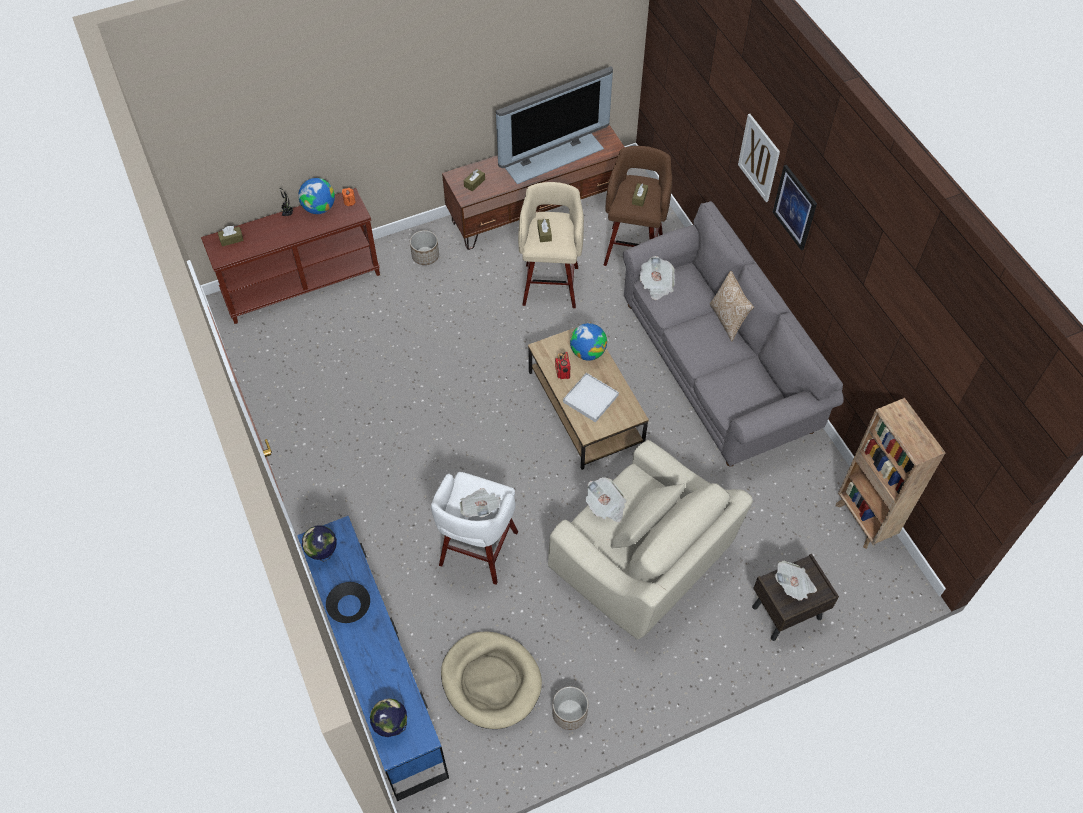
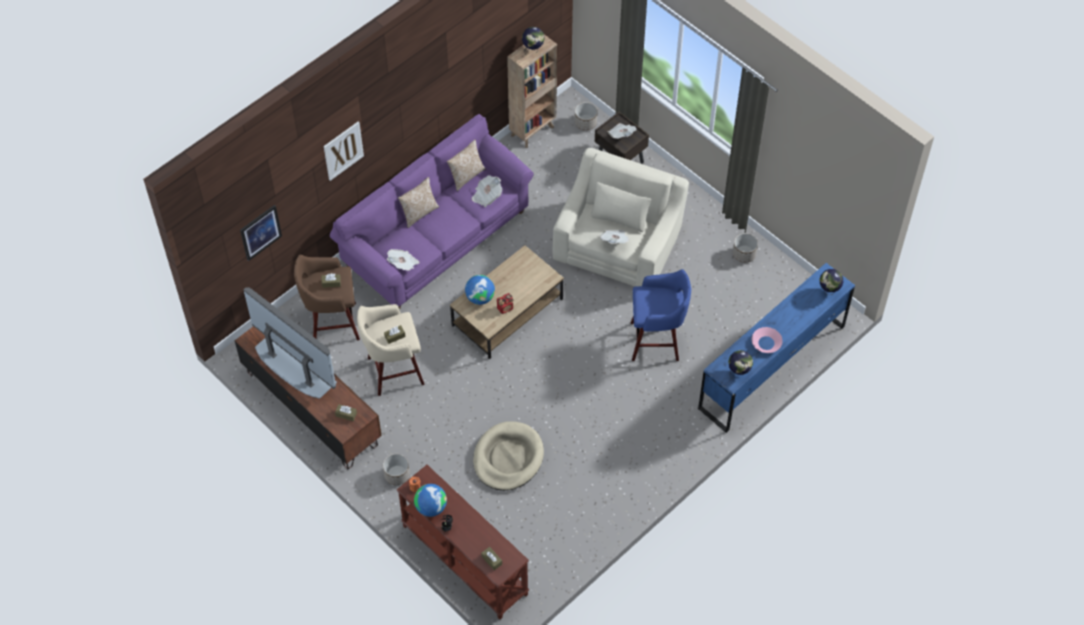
camera: 110 degrees left, 0 degrees up
(349, 605) = (766, 343): black bowl -> pink bowl
(477, 551) = (656, 341): white stool -> blue stool
(480, 508) = (659, 298): newspaper -> newspaper (486, 196)
(491, 681) = (744, 302): beige dog bed -> beige dog bed (508, 458)
(590, 399) = (522, 284): white tray -> none
(717, 368) = (436, 238): grey sofa -> purple sofa
(770, 380) = (466, 176): none -> pillow
(795, 207) = (384, 122): picture -> picture (260, 232)
(863, 590) = (585, 123): none -> planter
(910, 432) = (533, 49): none -> globe

